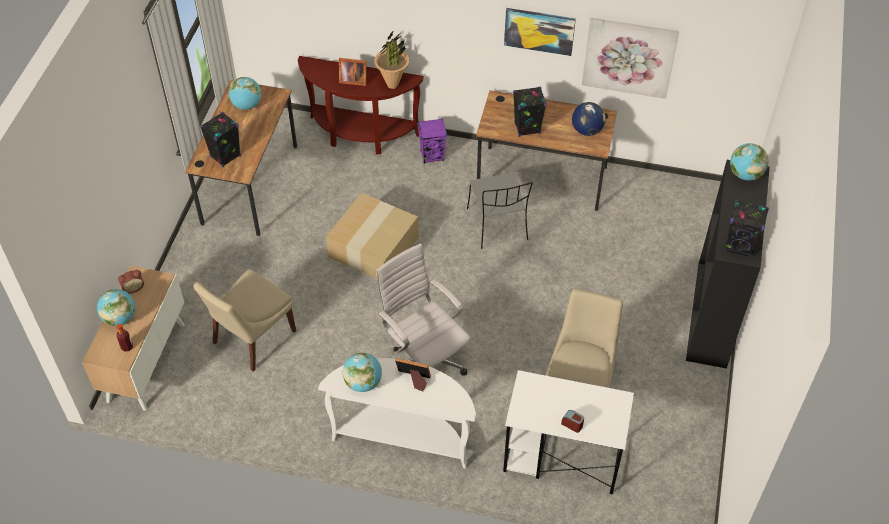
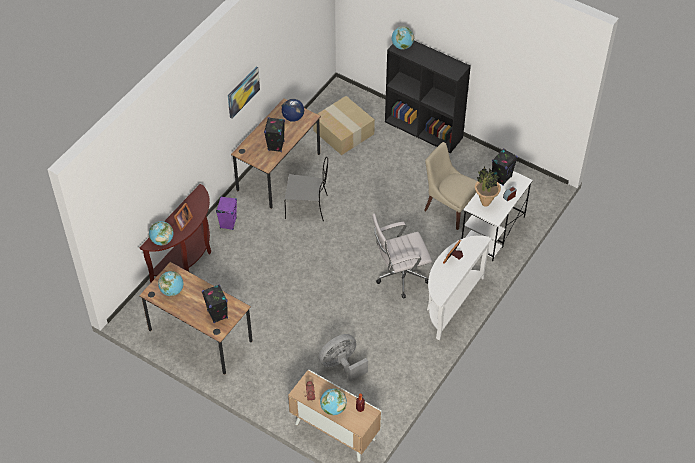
camera: 70 degrees left, 0 degrees up
(252, 339) = (342, 365): beige chair -> grey fan
(363, 383) = (445, 283): globe -> globe (162, 240)
(373, 246) = (293, 278): cardboard box -> cardboard box (342, 132)
(392, 84) = (199, 202): potted plant -> potted plant (485, 203)
(629, 57) = (280, 62): picture -> none
(739, 246) = (452, 68): black speaker -> black speaker (501, 178)

